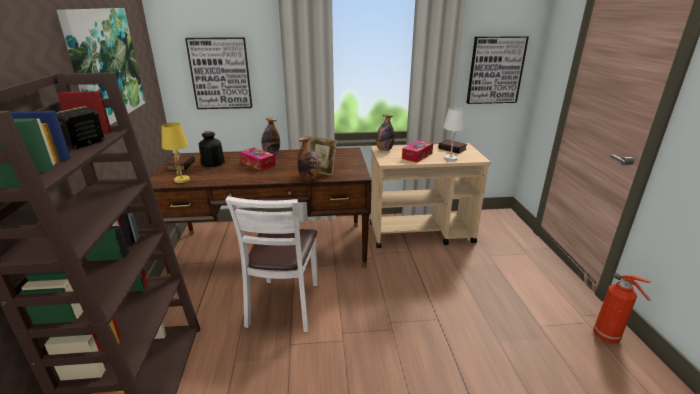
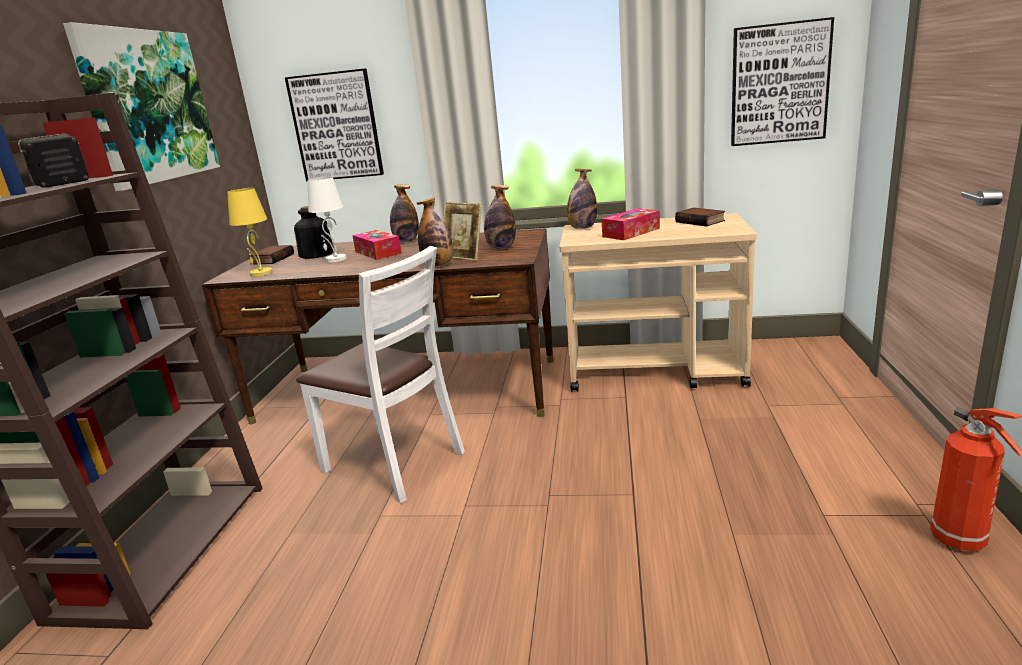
camera: 15 degrees right, 5 degrees down
(284, 305) = (394, 463): white chair -> white chair turned 75 degrees counterclockwise
(341, 164) = (501, 248): none -> bottle
(451, 159) = (687, 233): white table lamp -> white table lamp (336, 259)

